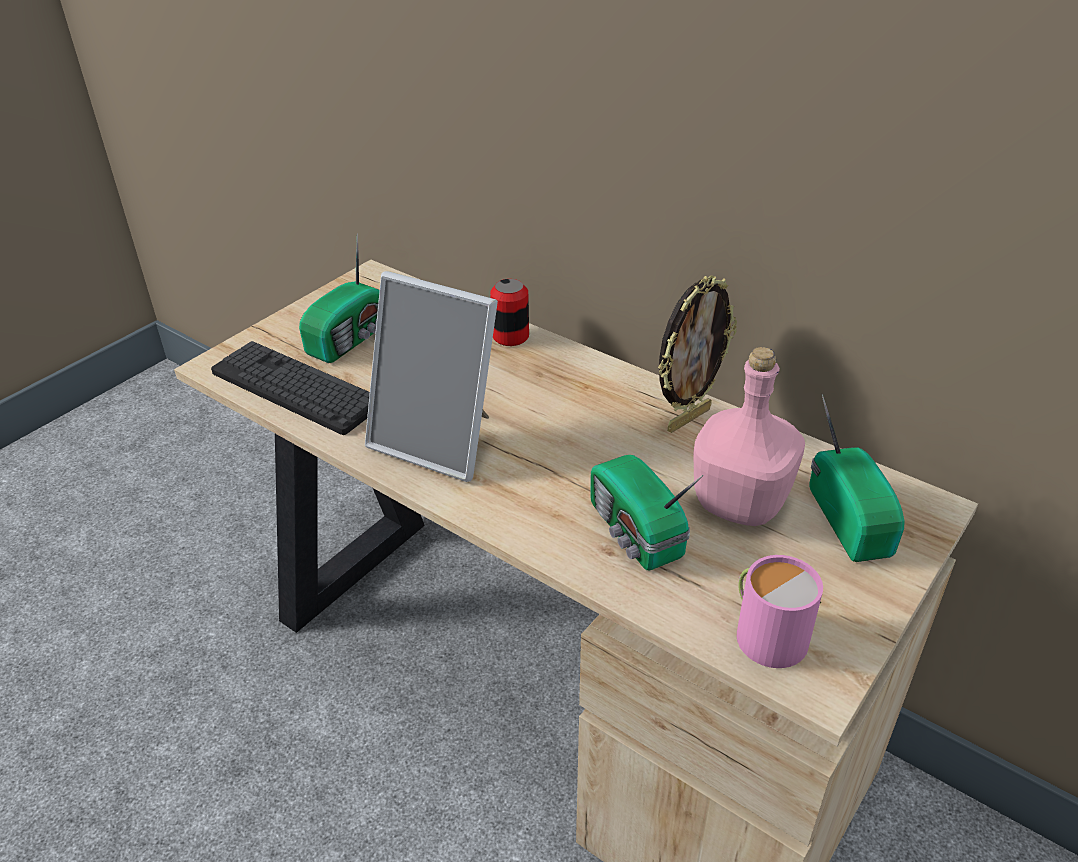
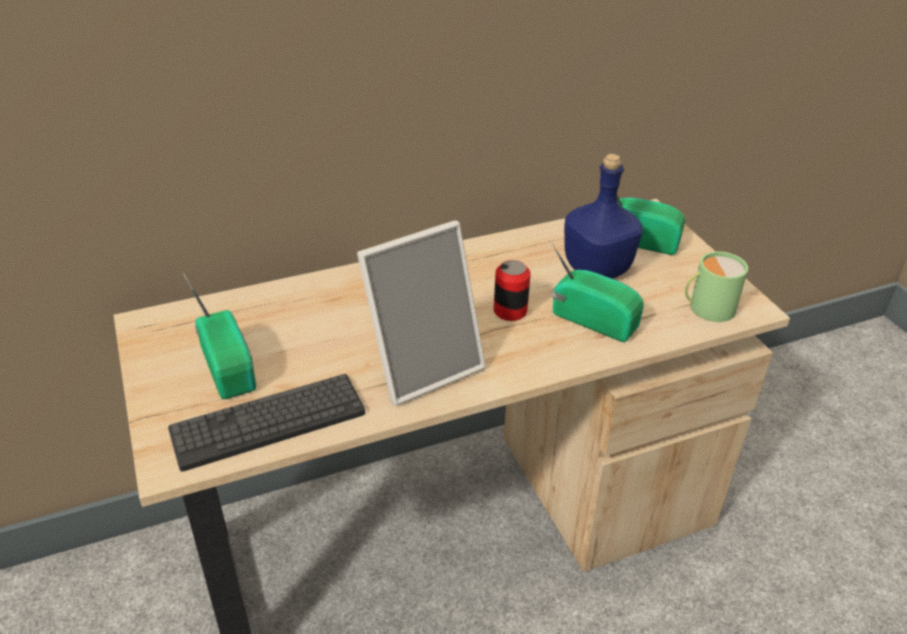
camera: 60 degrees left, 0 degrees up
(510, 336) = (327, 285): can -> can (510, 311)
(635, 533) = (593, 318): radio -> radio turned 150 degrees counterclockwise
(687, 418) = (501, 252): picture frame -> none
(740, 502) = (596, 268): pink bottle -> blue bottle
(766, 633) = (707, 307): pink mug -> green mug

